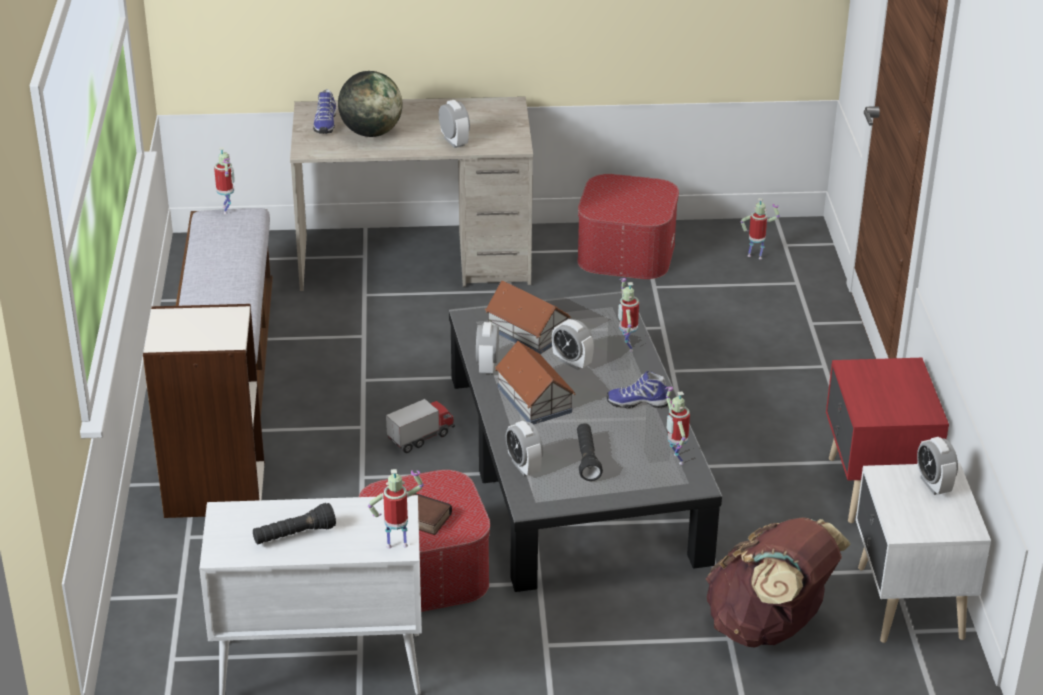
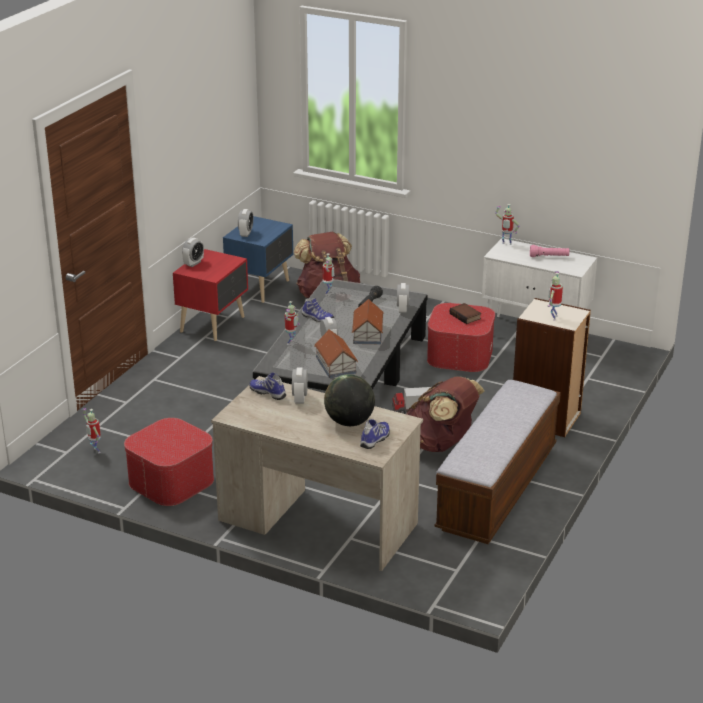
camera: 150 degrees left, 5 degrees down
(227, 210) = (468, 471): toy robot -> toy robot (553, 317)
(294, 535) = (549, 257): black flashlight -> pink flashlight
(342, 398) = (441, 444): none -> brown backpack
(487, 366) = (375, 355): alarm clock -> alarm clock (193, 263)
(497, 138) = (268, 393): none -> shoe
(907, 604) = (261, 287): white nightstand -> blue nightstand

